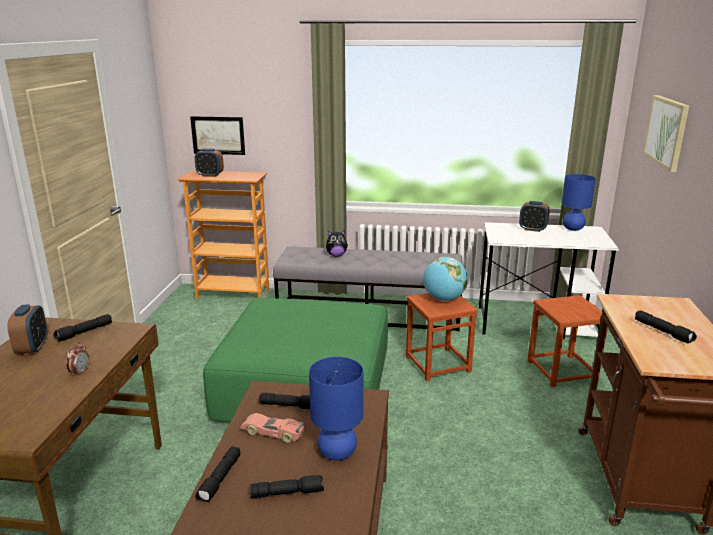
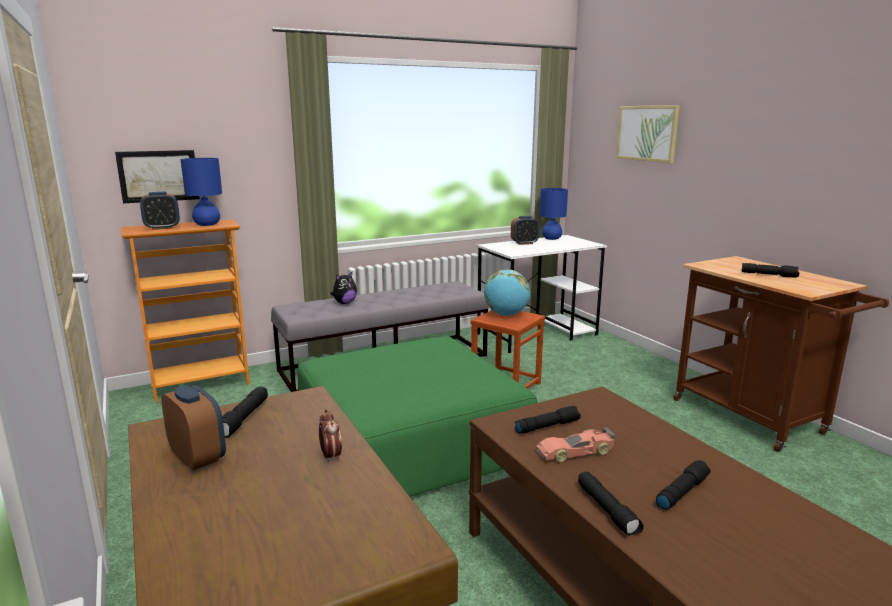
camera: 35 degrees left, 5 degrees down
(338, 452) = (657, 444): blue table lamp -> blue table lamp (207, 224)
(562, 371) = (602, 362): brown stool -> none

